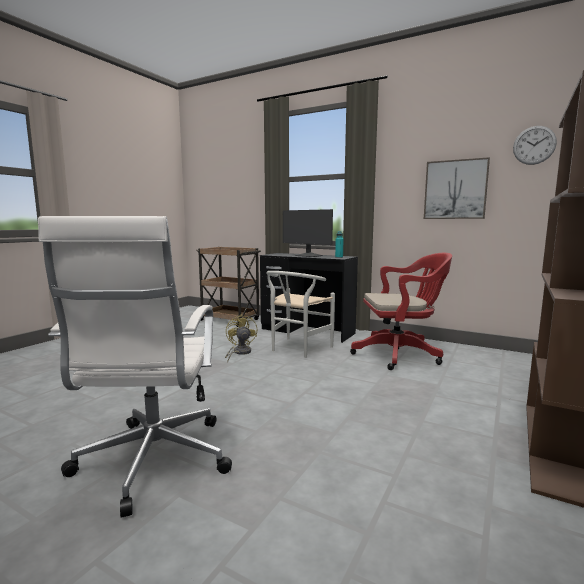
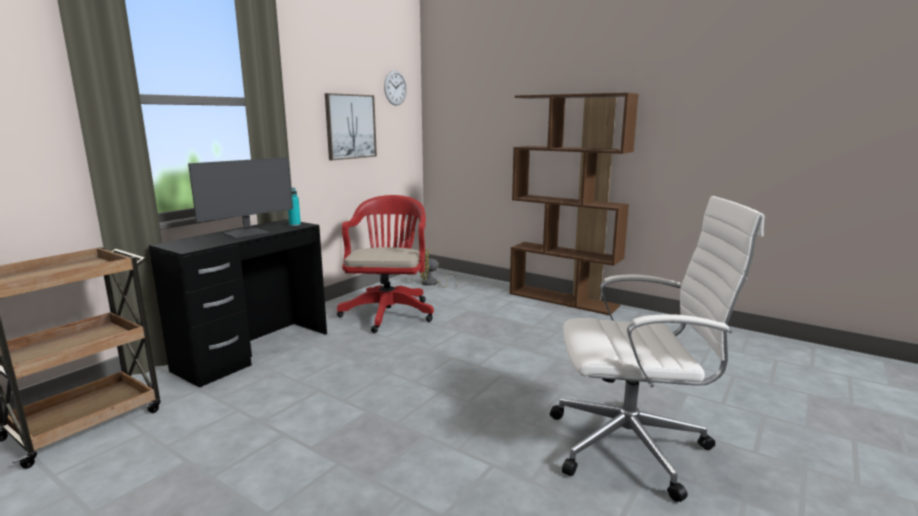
camera: 85 degrees left, 5 degrees up
(239, 353) = (323, 406): yellow fan -> yellow fan (432, 284)
(297, 349) = (335, 362): white chair -> none

